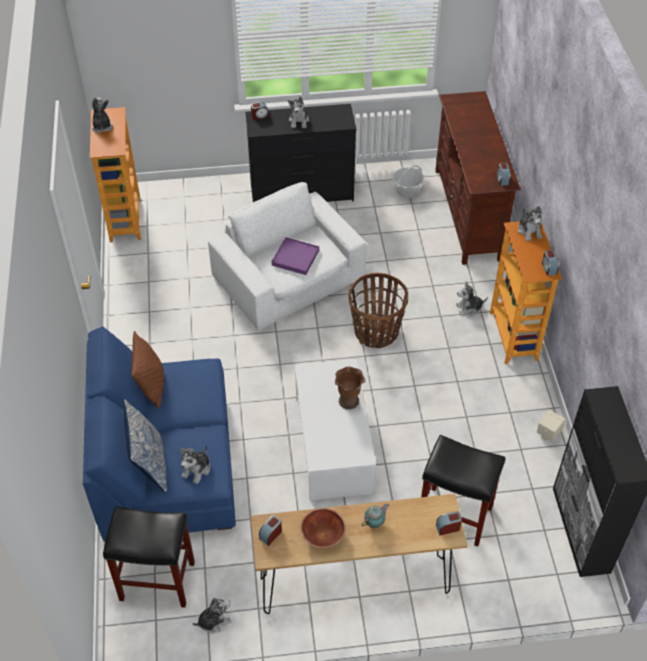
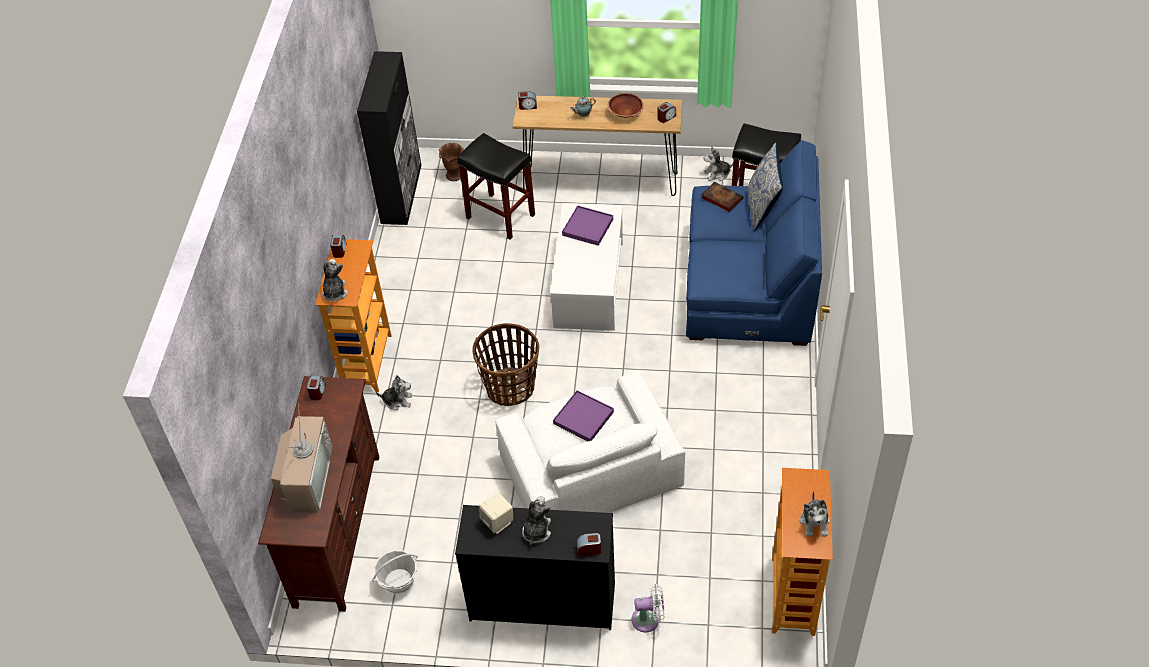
camera: 165 degrees left, 0 degrees up
(152, 386) = (758, 271): brown pillow -> none
(197, 469) = (720, 198): plush toy -> book
(226, 194) = (648, 619): none -> white fan
(339, 436) = (588, 227): none -> purple tray
(349, 401) = (569, 255): brown vase -> brown vase (454, 175)
(475, 127) = (306, 477): none -> television
(548, 433) = (386, 267): beige speaker -> beige speaker (498, 522)

